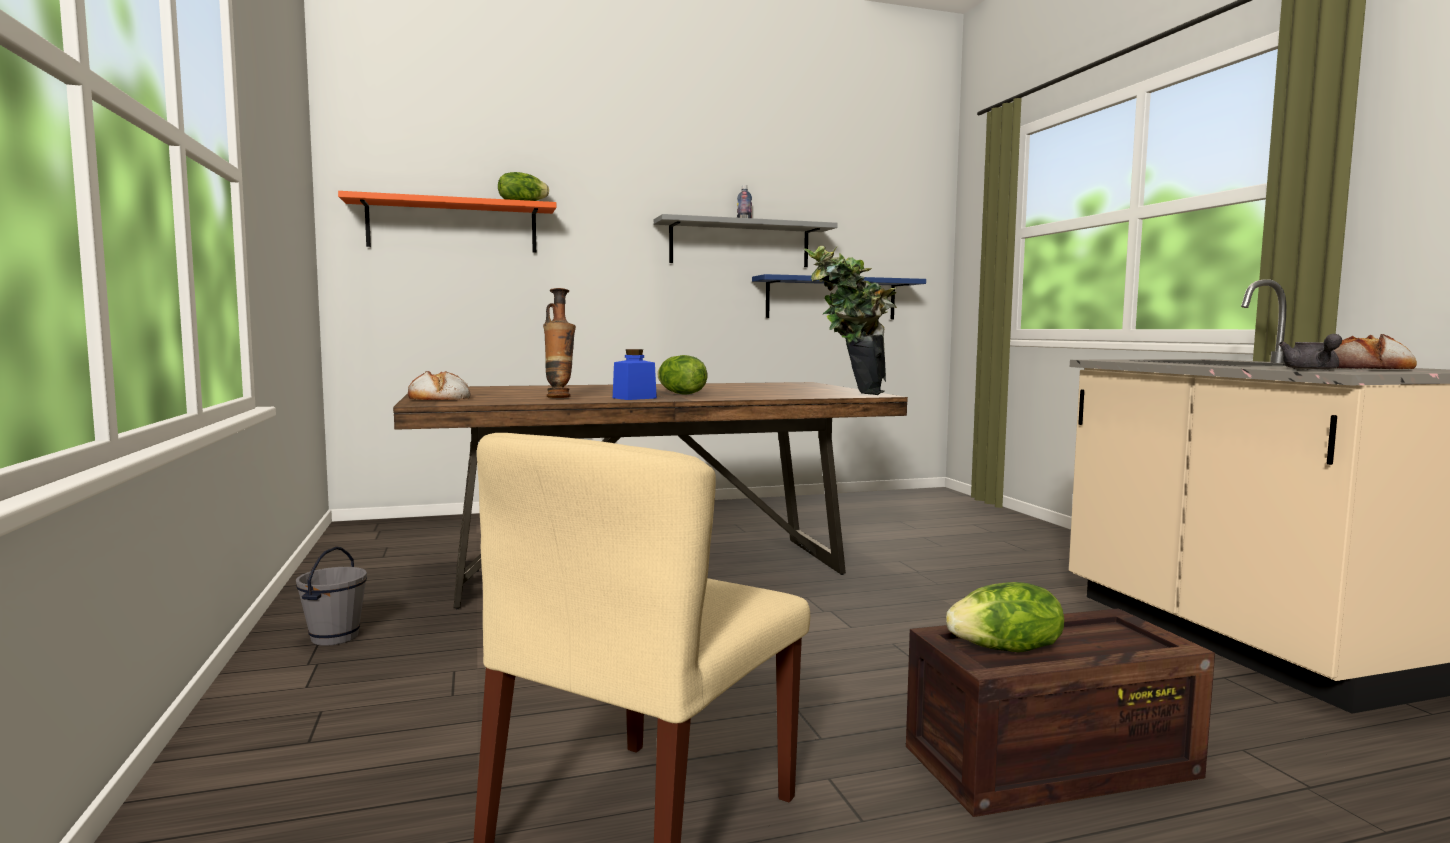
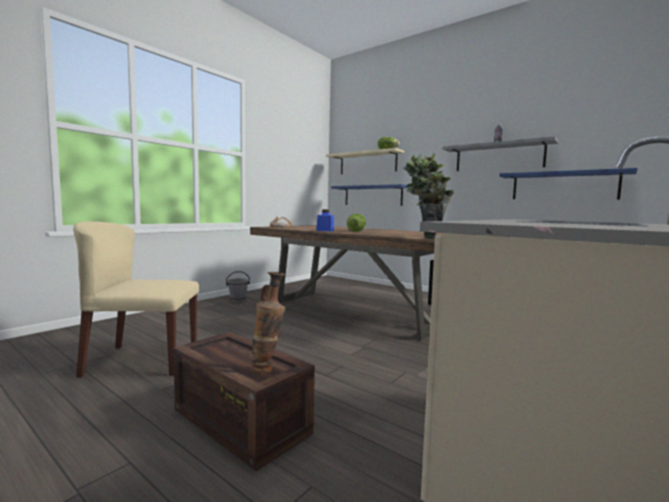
camera: 55 degrees right, 0 degrees up
(453, 226) = (367, 163): orange shelf -> beige shelf
(474, 306) = (372, 195): none -> blue shelf
(560, 398) = (307, 229): vase -> vase (268, 369)
(1006, 650) = (224, 350): lettuce -> none
(1312, 370) = (480, 221): grey teapot -> none
(1367, 368) = (593, 225): bread -> none

